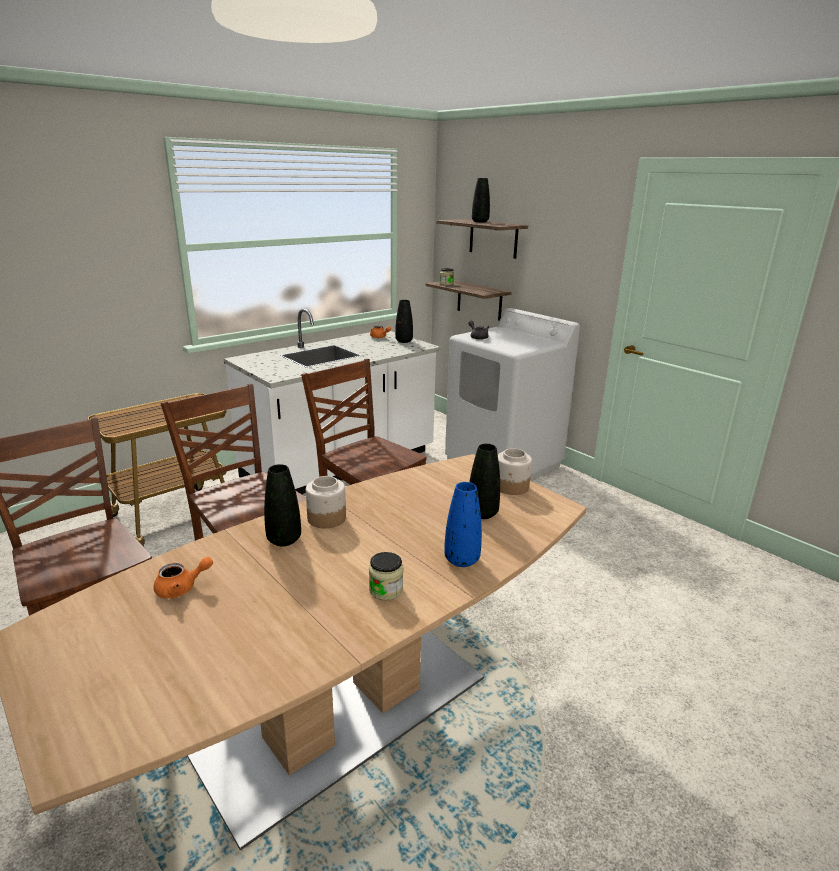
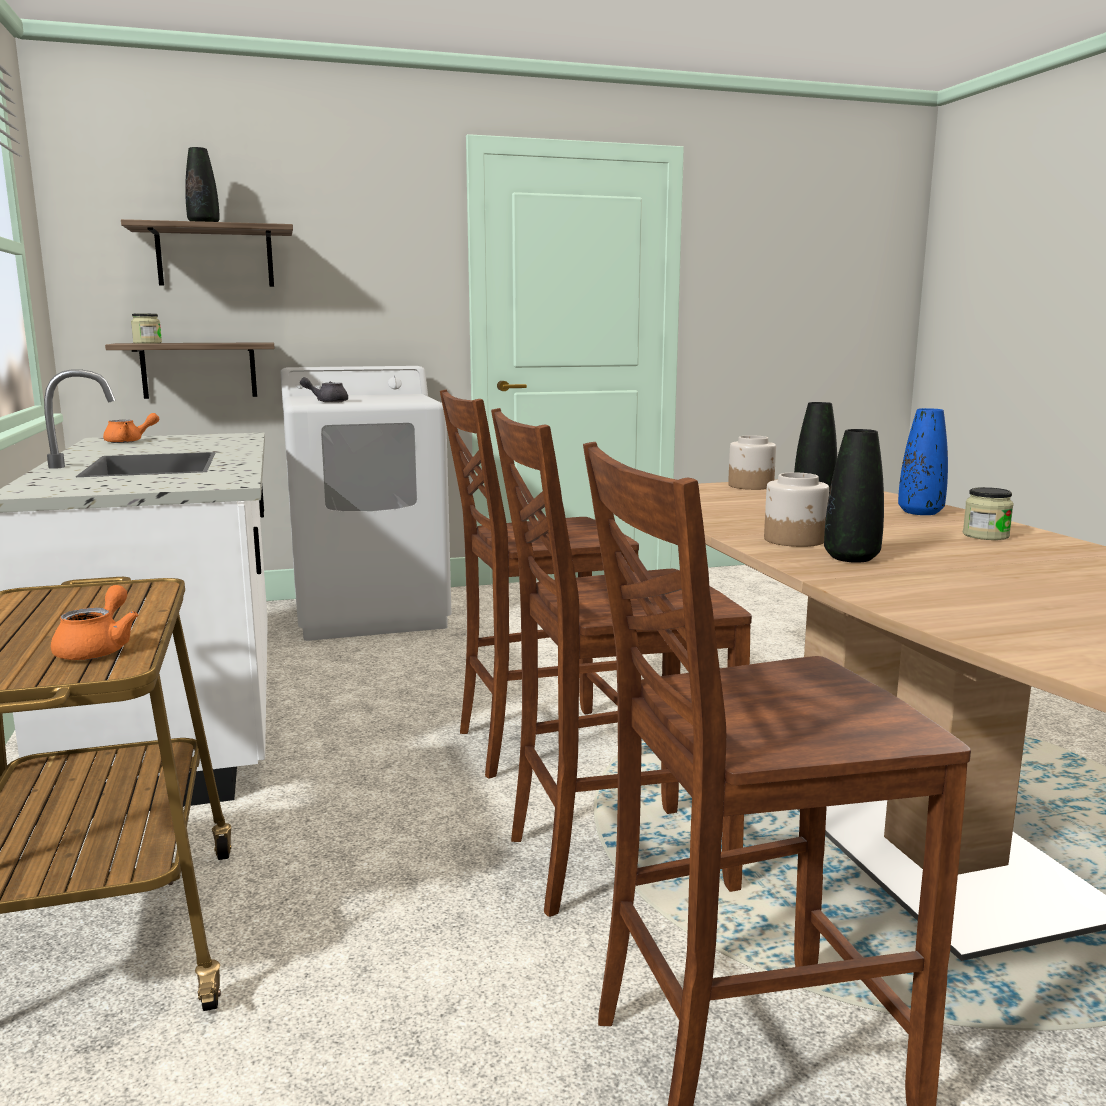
camera: 65 degrees left, 10 degrees down
(182, 588) = (987, 604): orange teapot -> orange teapot (98, 649)
(404, 341) = (189, 437): black vase -> none

